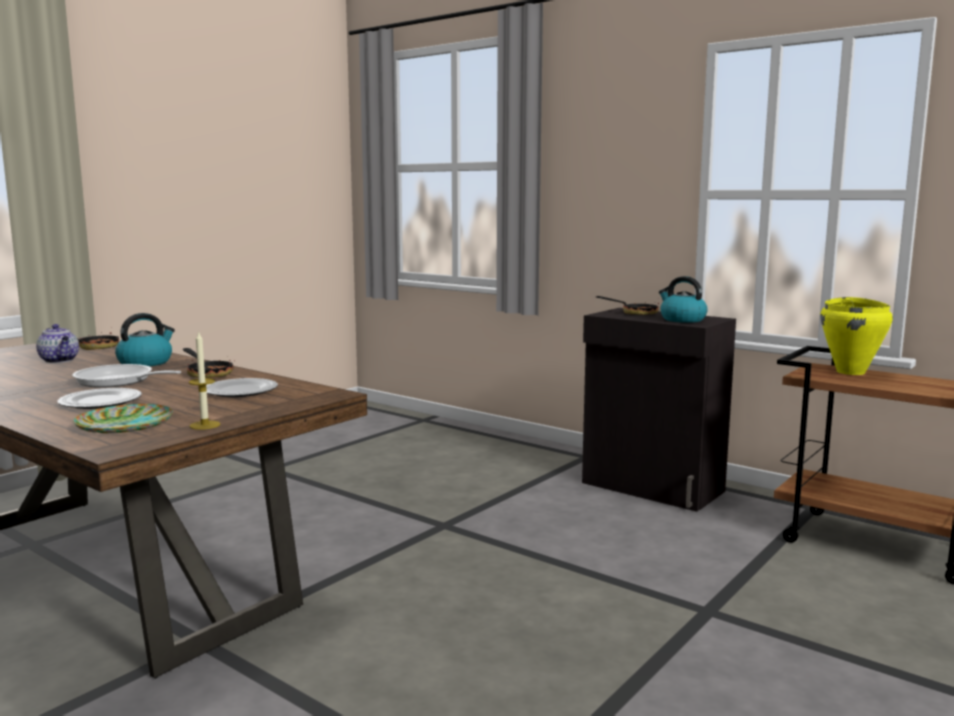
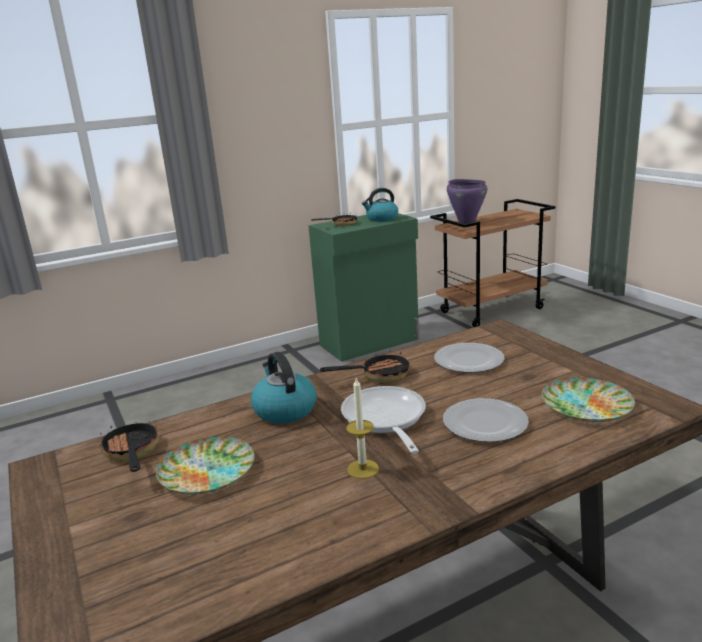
camera: 65 degrees left, 10 degrees up
(60, 360) = (208, 470): teapot -> plate
(119, 381) = (385, 420): frying pan -> frying pan turned 120 degrees clockwise
(205, 425) = (593, 372): candle -> candle (363, 469)
(652, 488) = (370, 342): black cabinet -> green cabinet
(851, 372) = (466, 222): yellow cooking pot -> purple cooking pot

